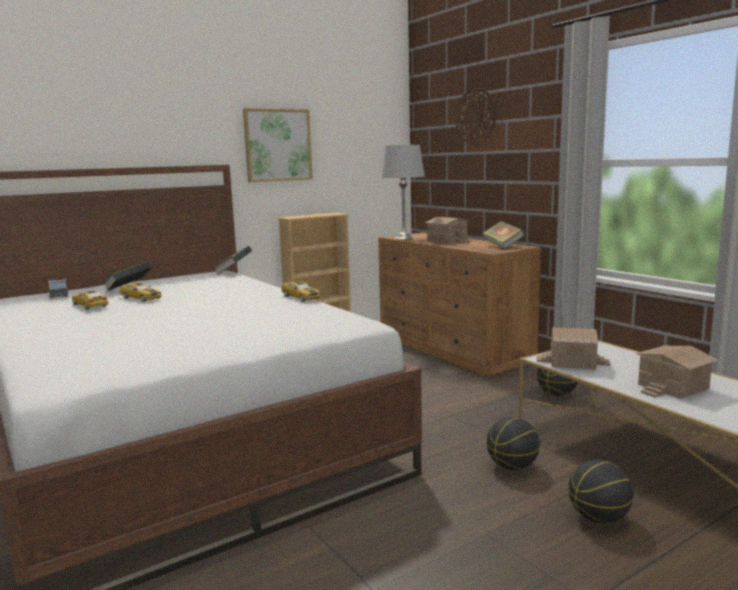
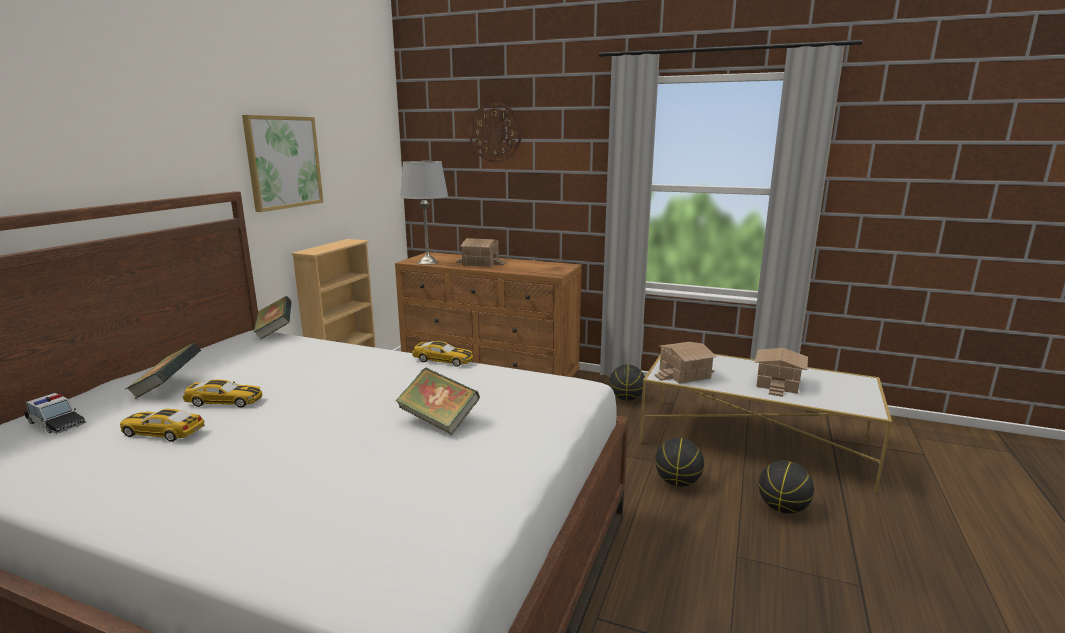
camera: 35 degrees left, 5 degrees up
(502, 246) = (548, 266): book -> book (439, 420)

